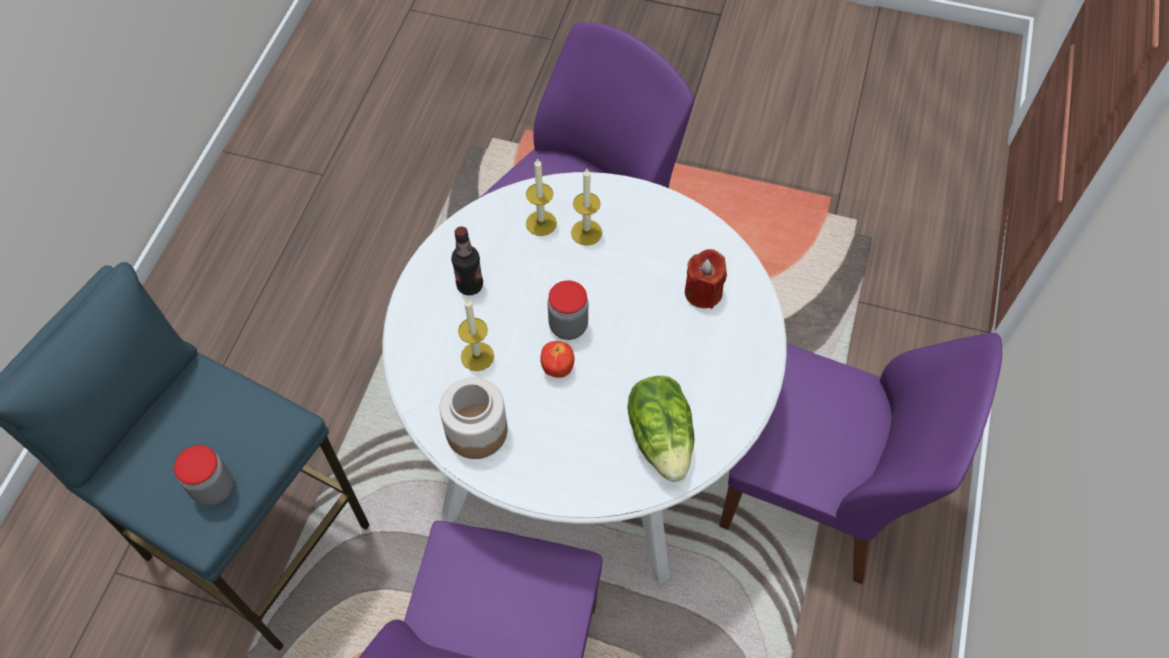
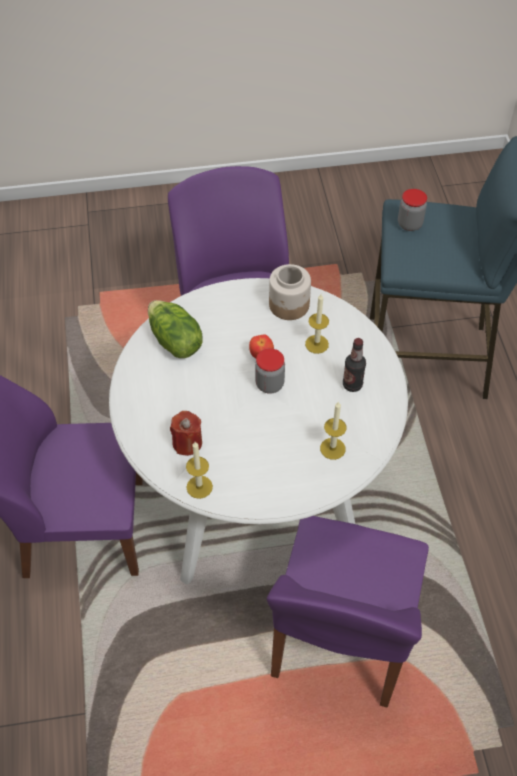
camera: 155 degrees right, 5 degrees down
(586, 232) = (295, 454): candle -> candle (199, 487)

